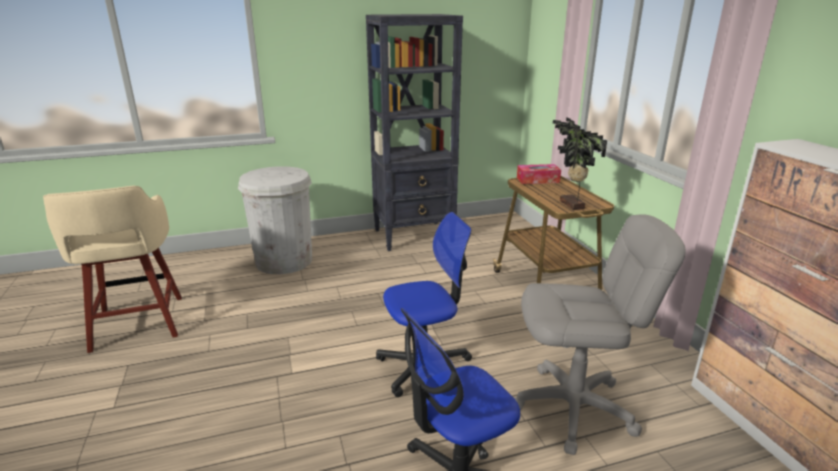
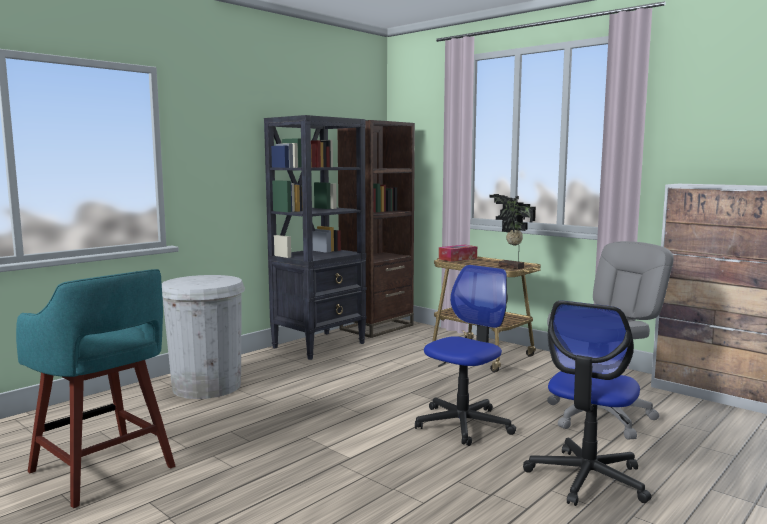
camera: 30 degrees left, 15 degrees down
(137, 325) = (104, 471): beige stool -> turquoise stool
(487, 225) = (377, 327): none -> brown bookcase

